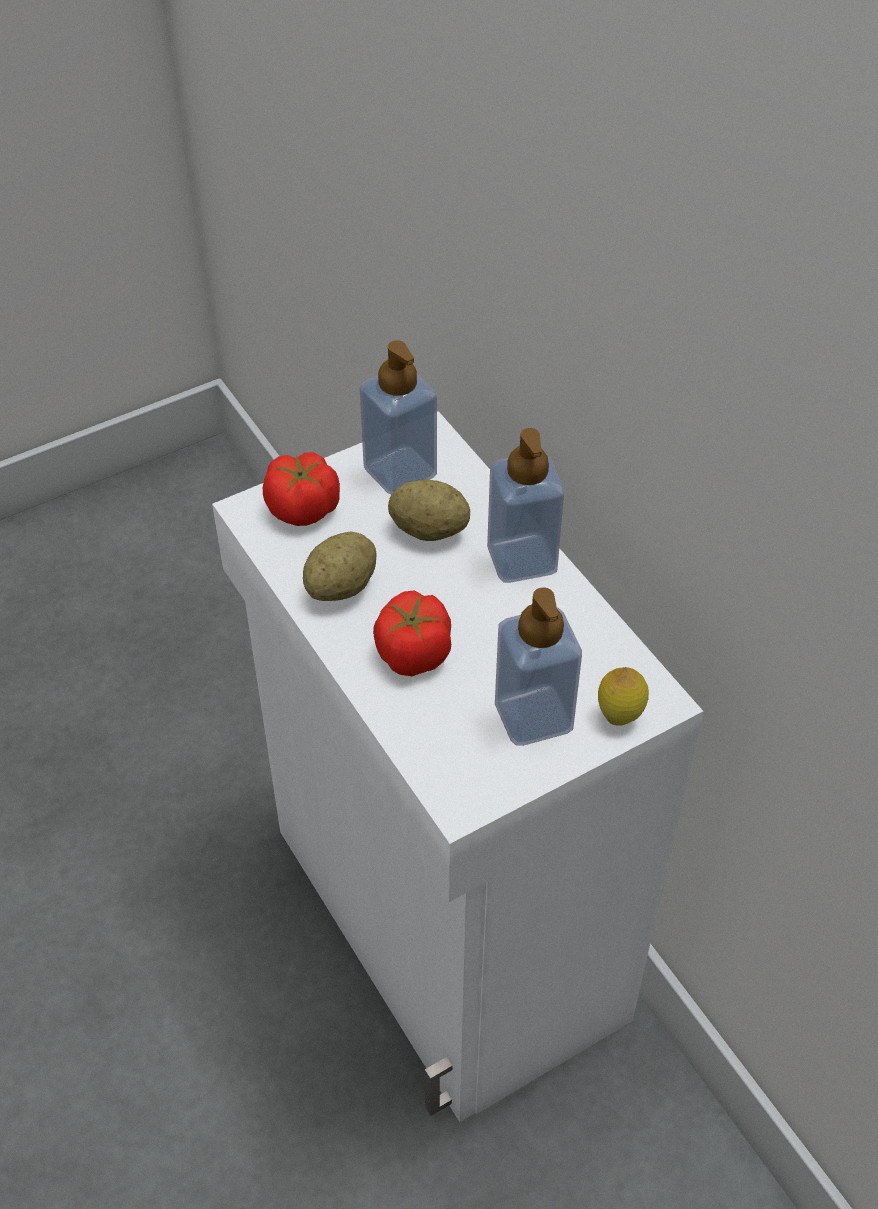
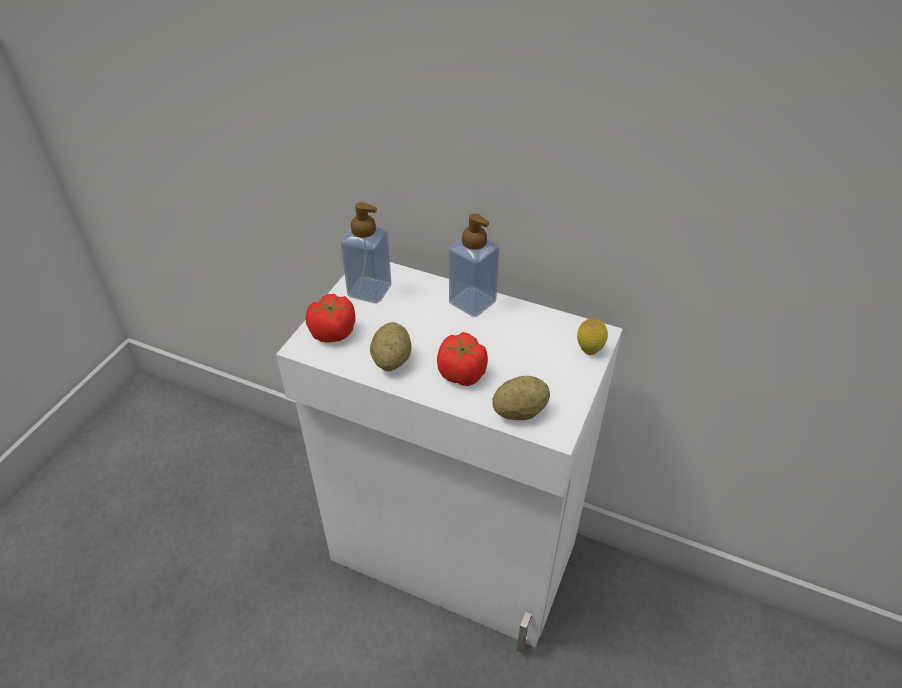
camera: 35 degrees left, 5 degrees down
(429, 530) = (412, 311): potato -> potato (519, 411)
(533, 716) = (550, 371): soap dispenser -> none

